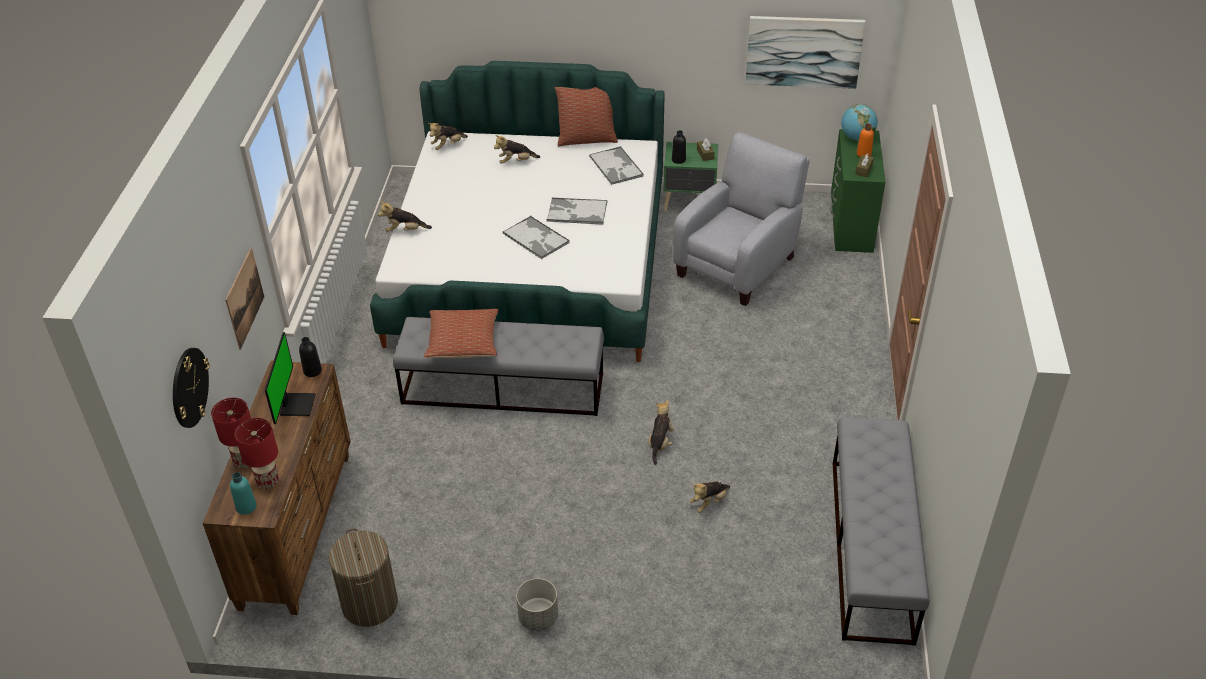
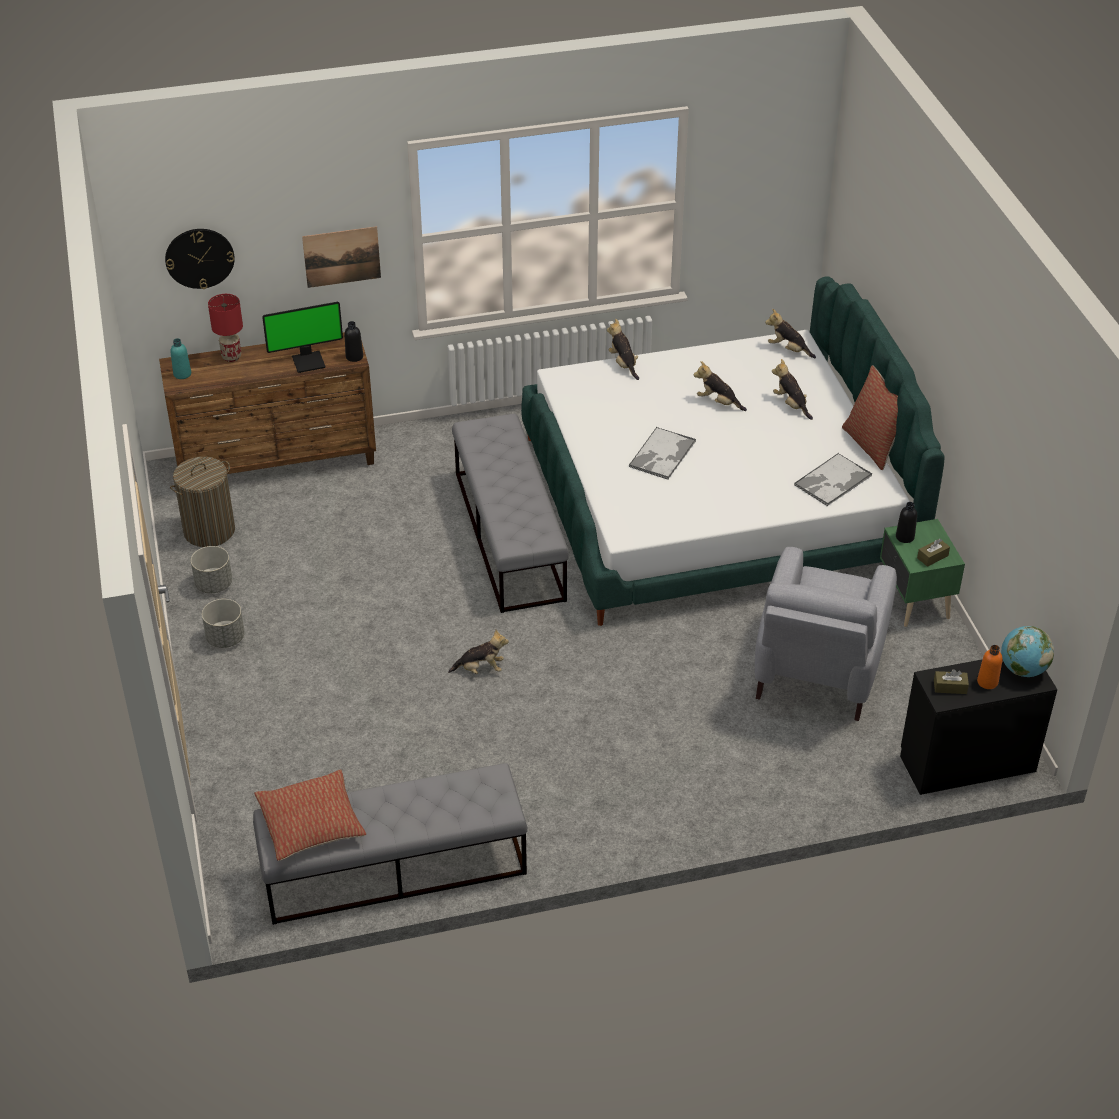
camera: 70 degrees right, 0 degrees up
(268, 483) = (212, 376): red table lamp -> none
(454, 614) = (214, 584): none -> grey planter
(463, 342) = (494, 459): pillow -> pillow (311, 824)
(576, 212) = (726, 471): tray -> none
(709, 502) = (411, 725): plush toy -> plush toy (718, 402)
(738, 264) = (817, 670): grey armchair -> grey armchair turned 90 degrees clockwise
(803, 51) = (1040, 523): picture -> none
(850, 225) = (966, 762): green dresser -> black dresser

